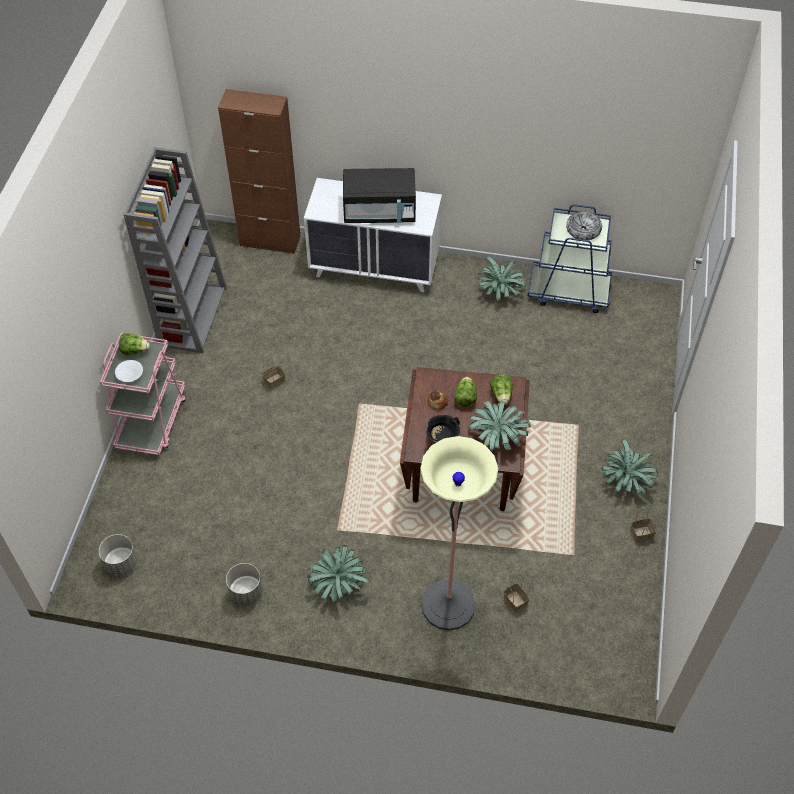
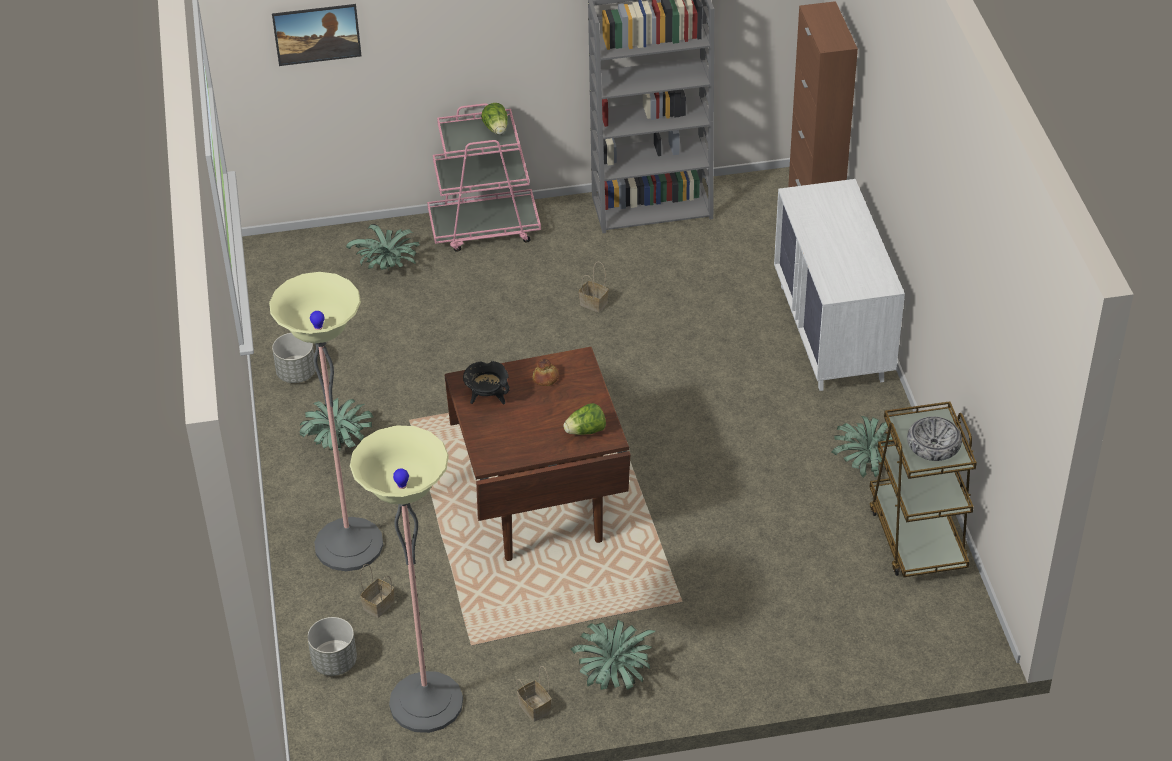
camera: 70 degrees right, 10 degrees down
(40, 407) = (318, 47): none -> picture
(121, 564) = (292, 270): grey planter -> grey planter (334, 662)
(129, 374) = (462, 137): white bowl -> none
(379, 212) = (832, 248): black microwave -> none
(465, 398) = (565, 400): lettuce -> none
(496, 438) = (517, 443): potted plant -> potted plant (389, 267)
(569, 292) = (917, 536): blue cart -> brown cart
(616, 597) = (426, 703): none -> floor lamp

